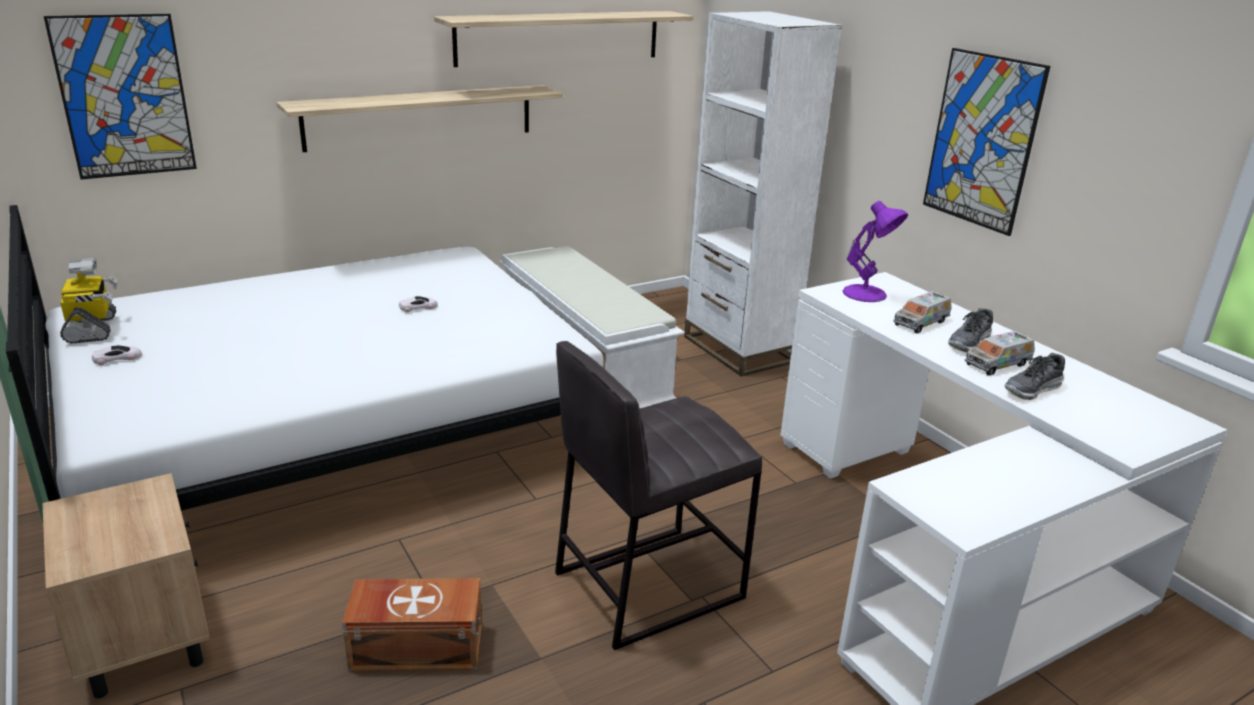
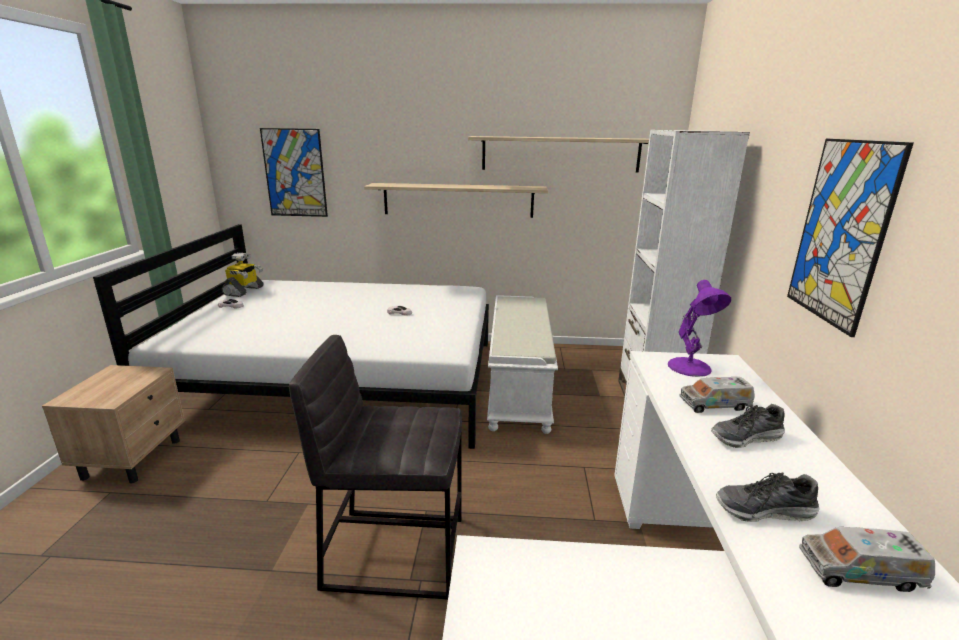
camera: 35 degrees right, 5 degrees down
(415, 646) = (224, 523): brown storage box -> none
(997, 364) = (752, 468): toy truck -> toy truck (859, 572)

